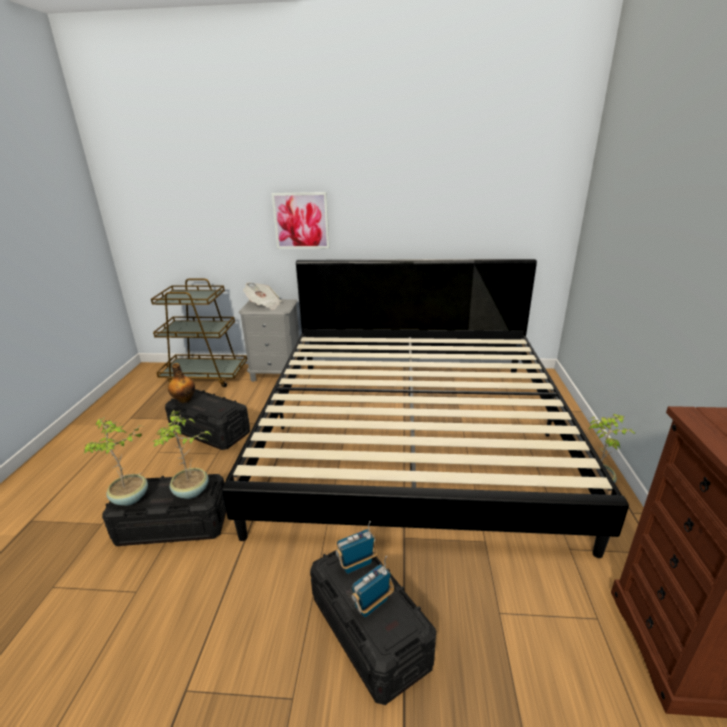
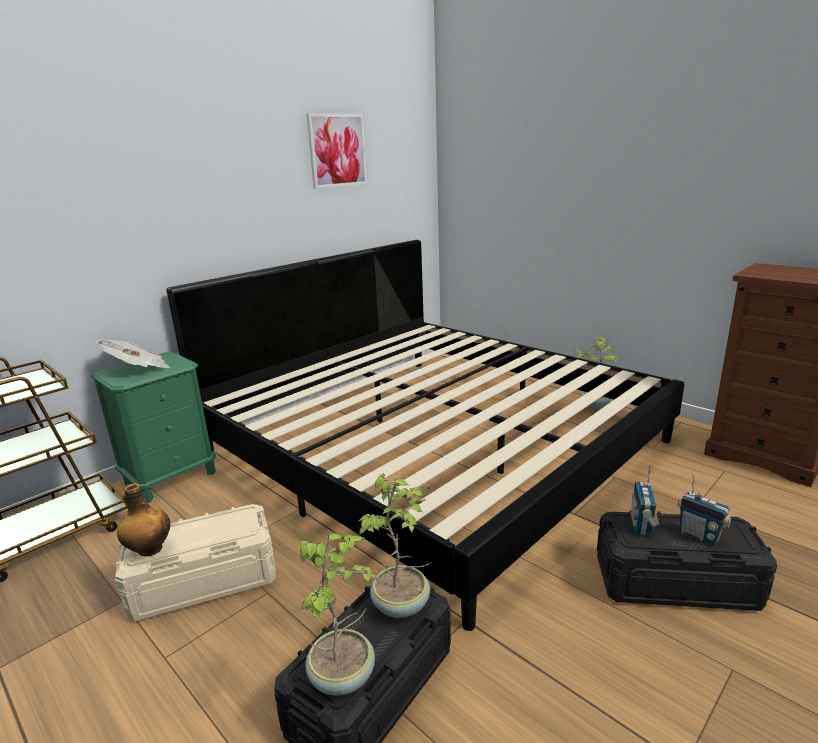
camera: 50 degrees left, 5 degrees down
(210, 431) = (204, 581): black storage box -> beige storage box
(277, 374) = (171, 477): grey nightstand -> green nightstand
(301, 221) = (161, 228): picture -> picture (337, 151)
(372, 605) = (699, 536): radio -> radio turned 45 degrees counterclockwise

